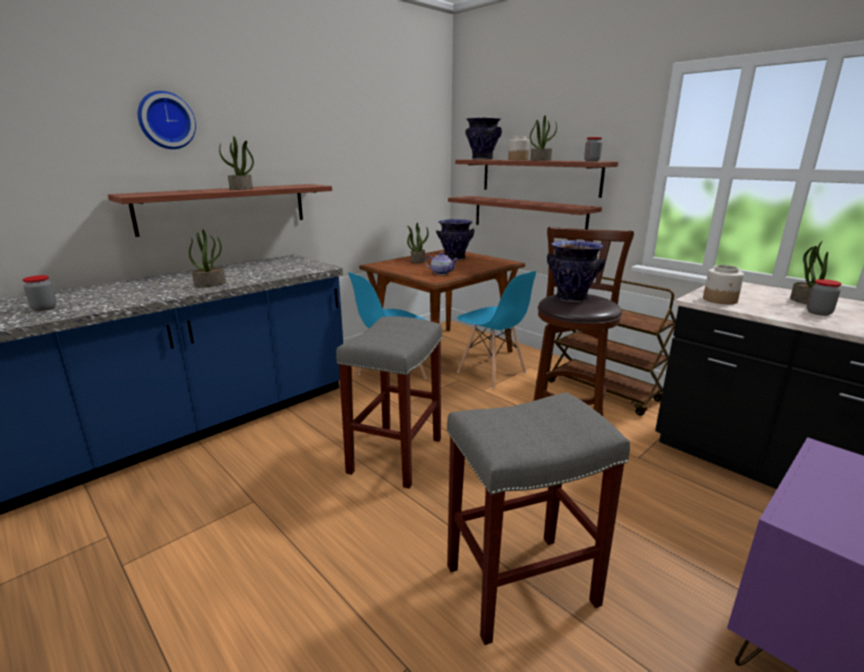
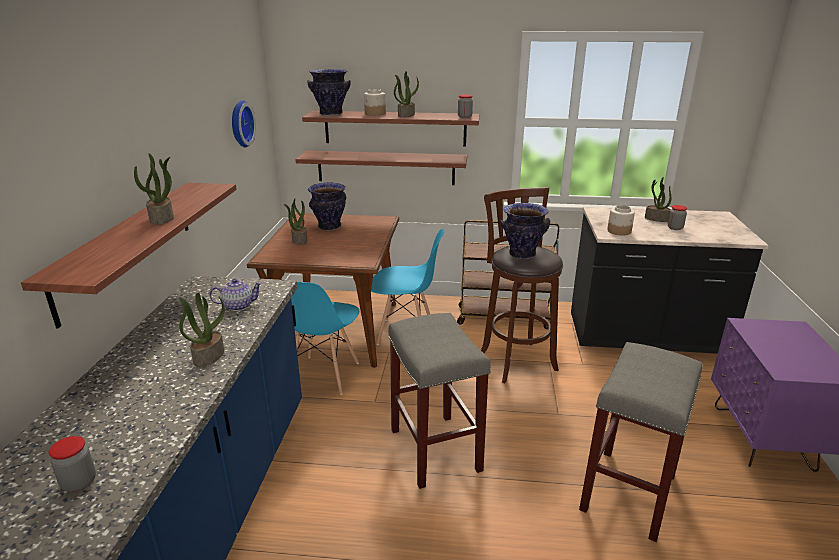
camera: 40 degrees left, 5 degrees up
(166, 120) = (60, 150): wall clock -> wall clock (239, 124)
(441, 273) = (353, 251): teapot -> teapot (238, 306)

